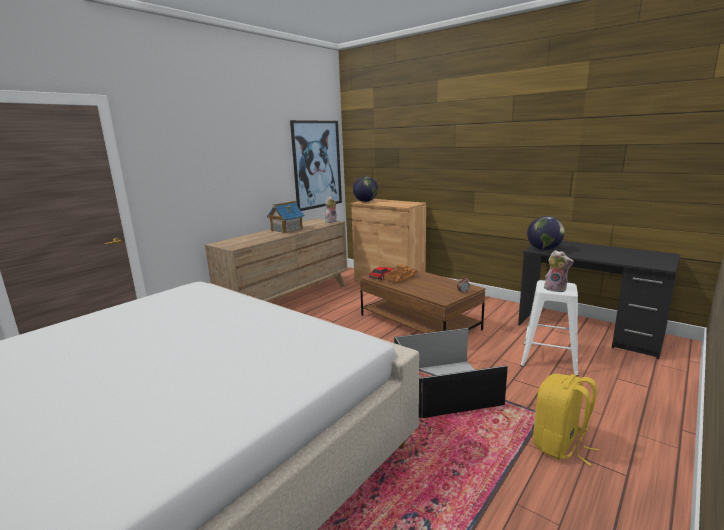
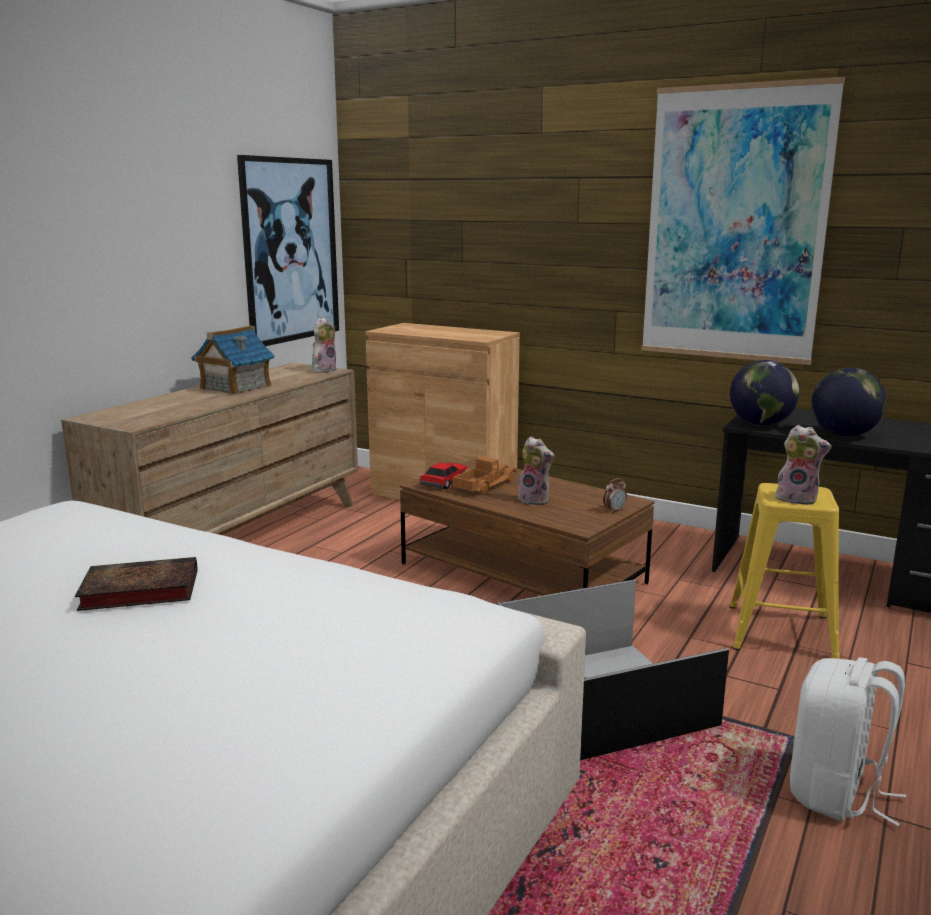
camera: 10 degrees left, 0 degrees up
(210, 324) = (137, 591): none -> book
(365, 201) = (395, 329): globe -> globe (843, 435)
(424, 286) = (535, 500): none -> plush toy
(534, 146) = (734, 225): none -> picture
(548, 358) = (780, 632): white stool -> yellow stool
(560, 445) = (837, 793): yellow backpack -> white backpack

